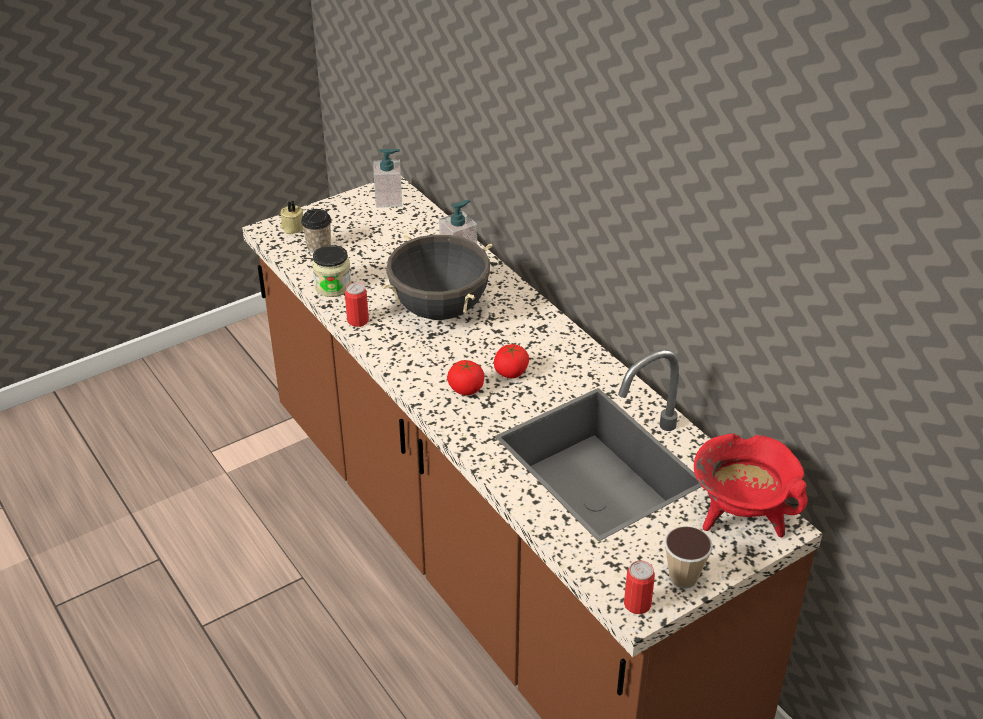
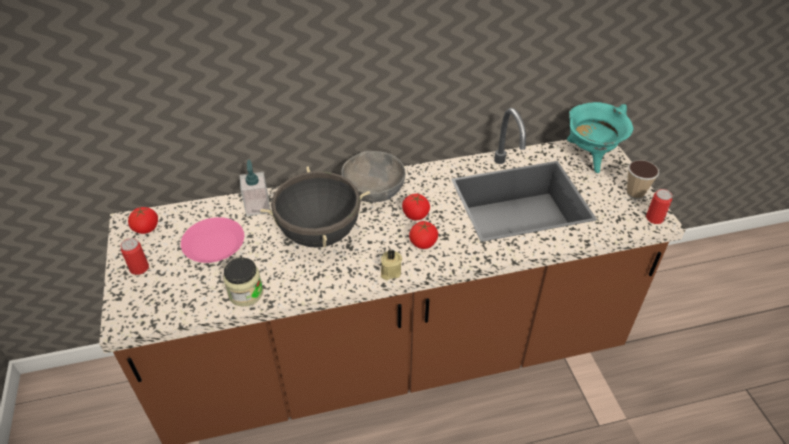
camera: 70 degrees left, 5 degrees up
(292, 228) = (133, 303): beige candle -> beige candle (390, 272)
(319, 247) = (180, 291): cup -> none
(358, 320) = (304, 287): can -> can (139, 268)
(387, 246) = (213, 245): none -> pink plate
(389, 200) = (146, 228): soap dispenser -> tomato
(535, 329) = (374, 190): none -> grey bowl
(741, 518) = (590, 157): red cooking pot -> turquoise cooking pot

